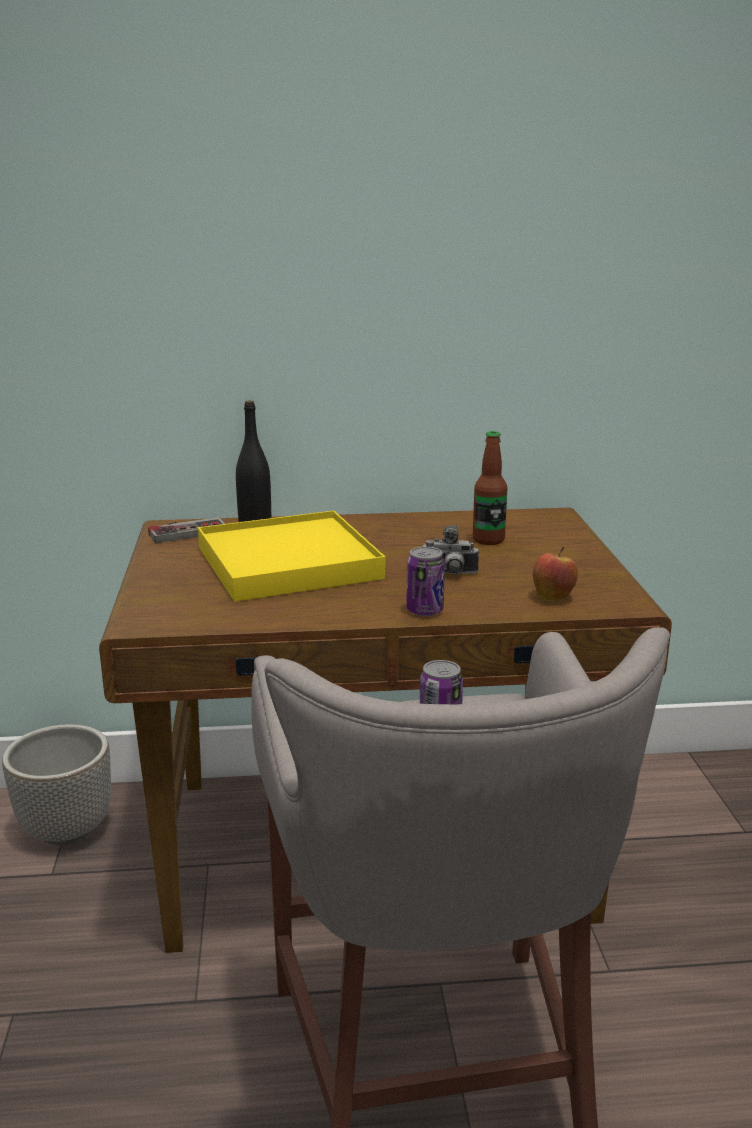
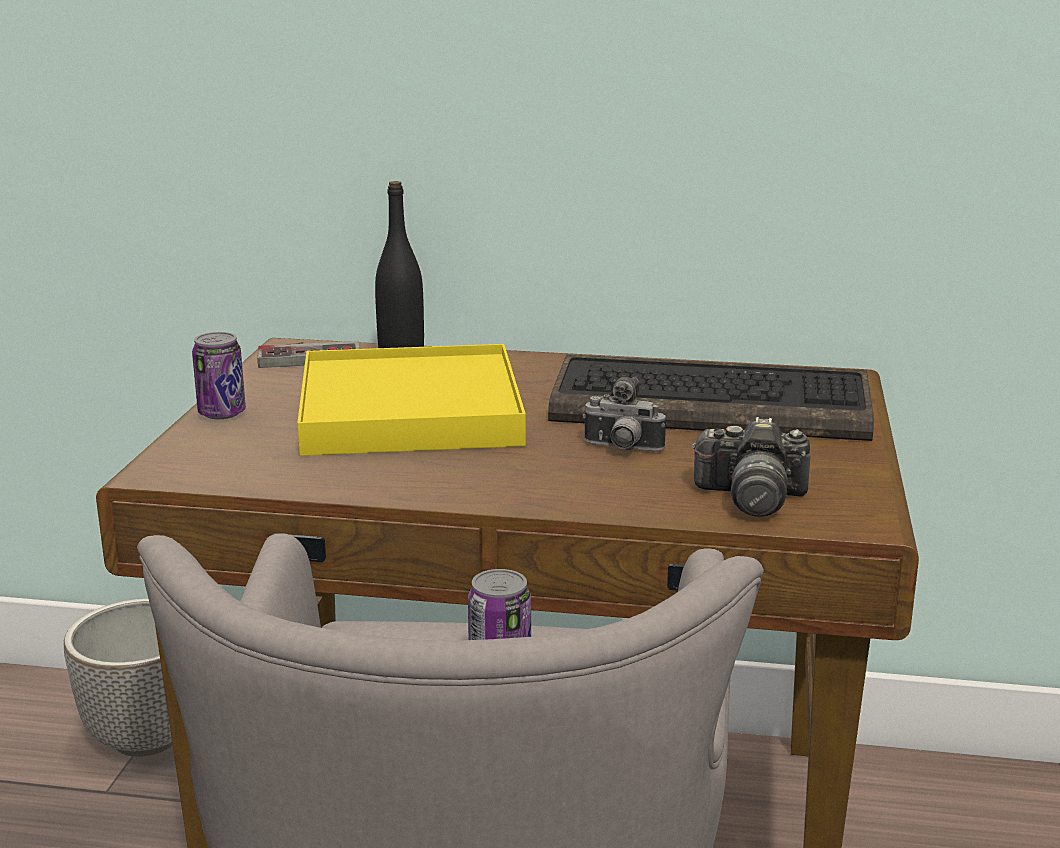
camera: 15 degrees right, 0 degrees up
(424, 611) = (548, 497): can -> can (222, 413)
(488, 540) = (713, 405): bottle -> keyboard
(553, 597) = (751, 498): apple -> camera

